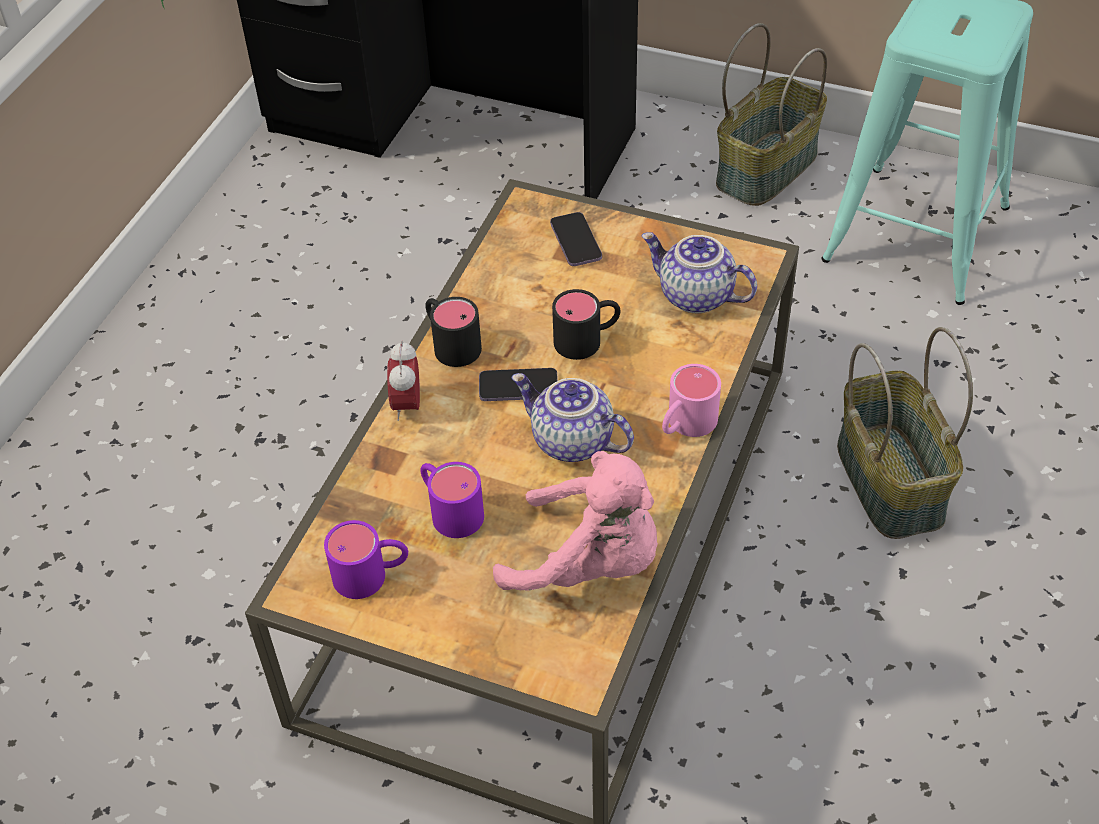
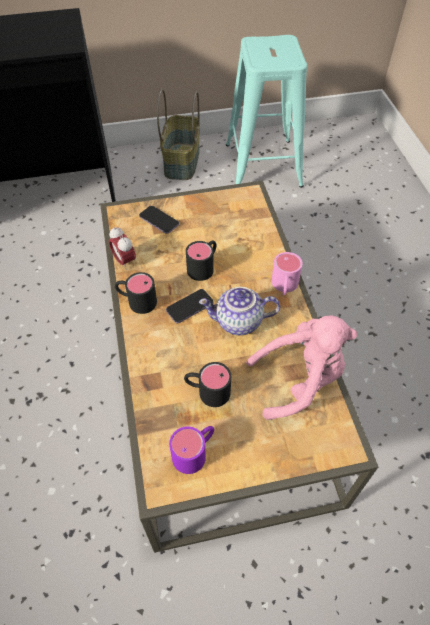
camera: 35 degrees left, 5 degrees up
(407, 405) = (139, 345): alarm clock -> alarm clock (124, 261)
(449, 510) = (207, 391): purple mug -> black mug
(694, 296) = (237, 223): teapot -> none
(892, 482) = (334, 273): basket -> none

